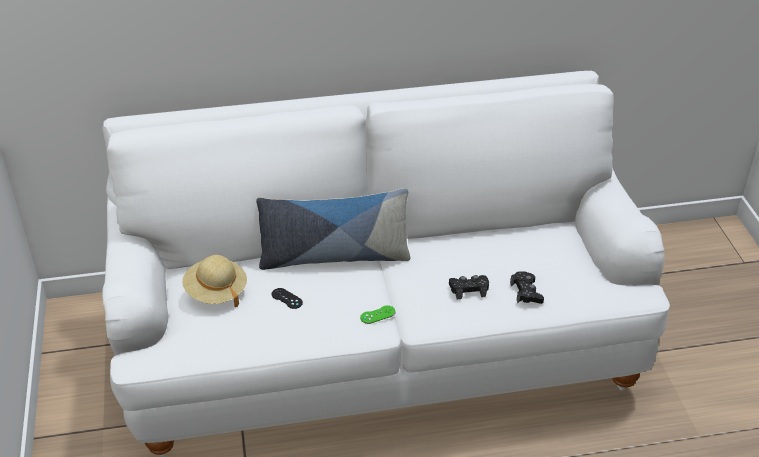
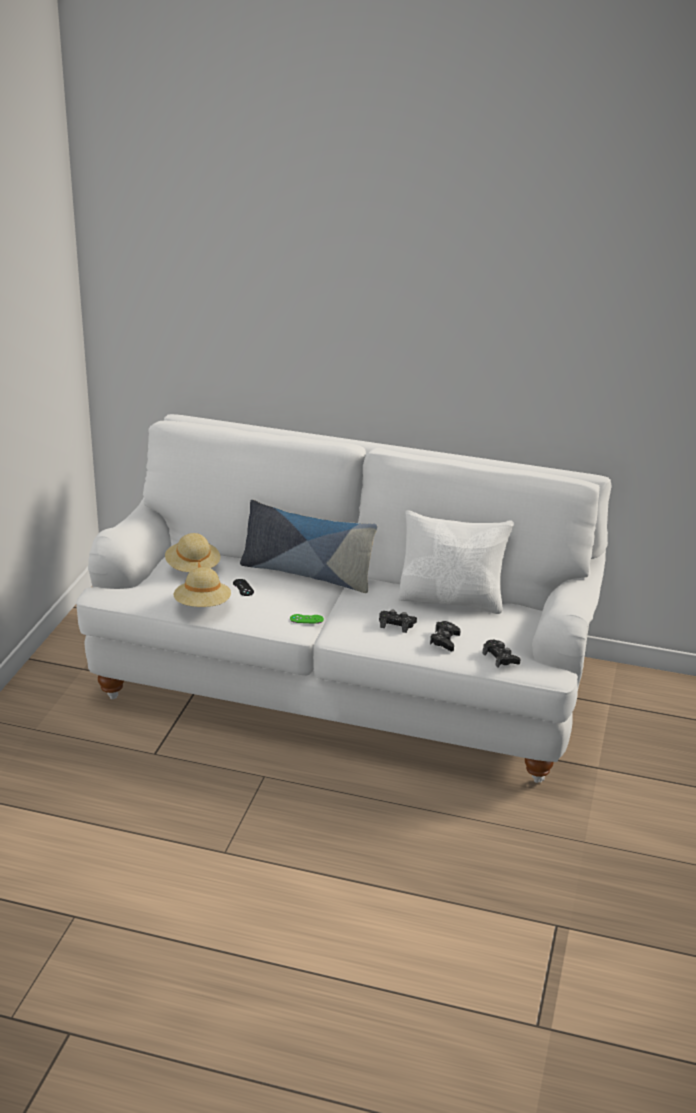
camera: 25 degrees right, 10 degrees down
(262, 338) = (202, 606): none -> beige hat
(494, 240) = (452, 600): none -> white pillow
(590, 294) = (500, 658): none -> black game controller

